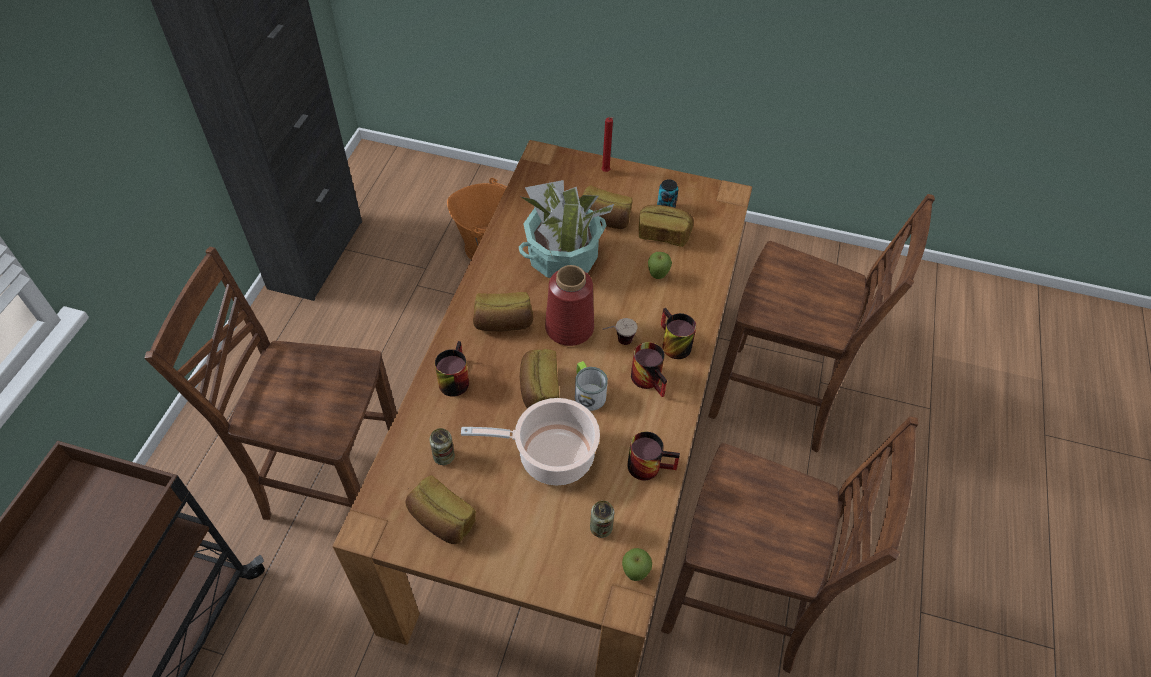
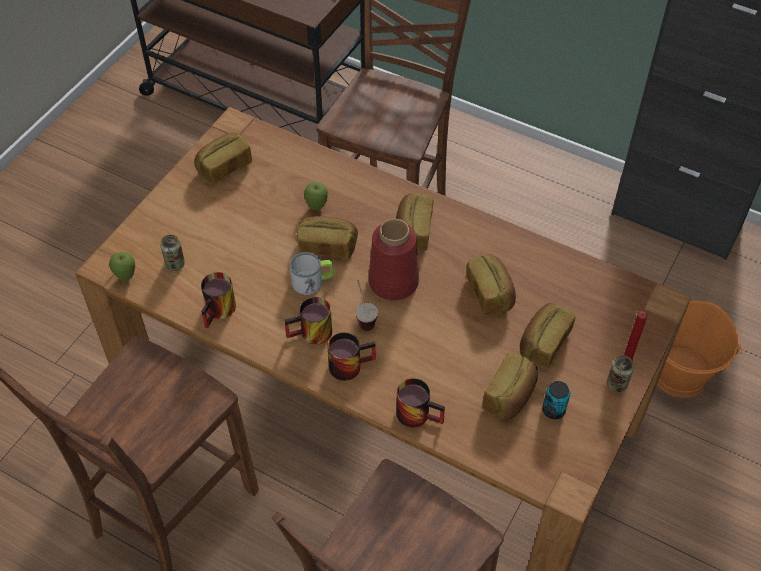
camera: 105 degrees right, 0 degrees up
(444, 456) = (281, 174): can -> can (616, 384)
(452, 378) = (358, 188): mug -> mug (419, 413)
(550, 456) = (255, 243): cooking pot -> none
(562, 257) = (490, 293): potted plant -> bread
(657, 276) = (445, 374): apple -> apple (316, 207)

